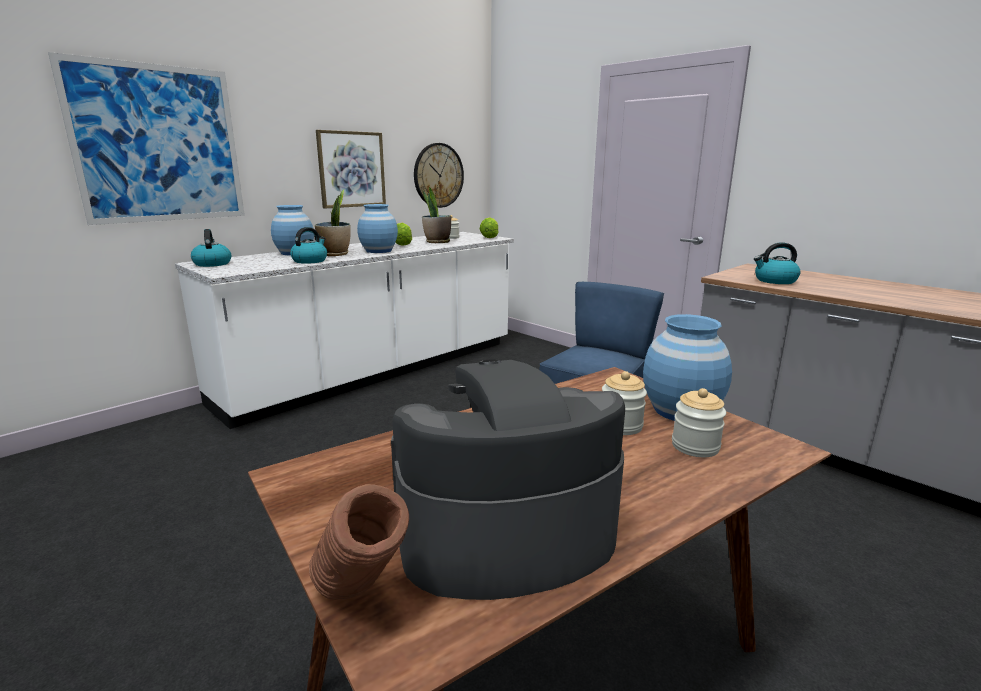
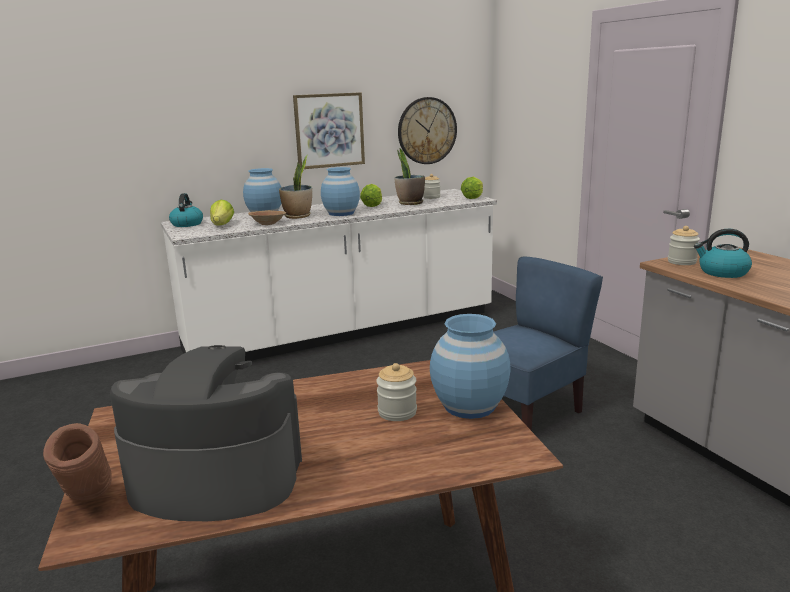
camera: 20 degrees right, 0 degrees up
(159, 144) = (150, 120): picture -> none
(257, 263) = (222, 225): none -> lettuce
(310, 261) = (268, 223): kettle -> brown bowl
(695, 446) = (440, 439): jar -> jar (682, 262)

